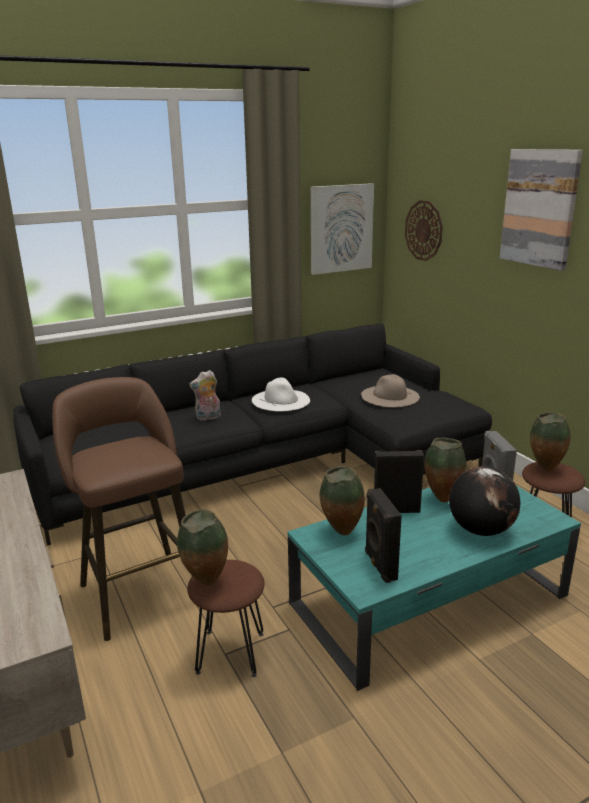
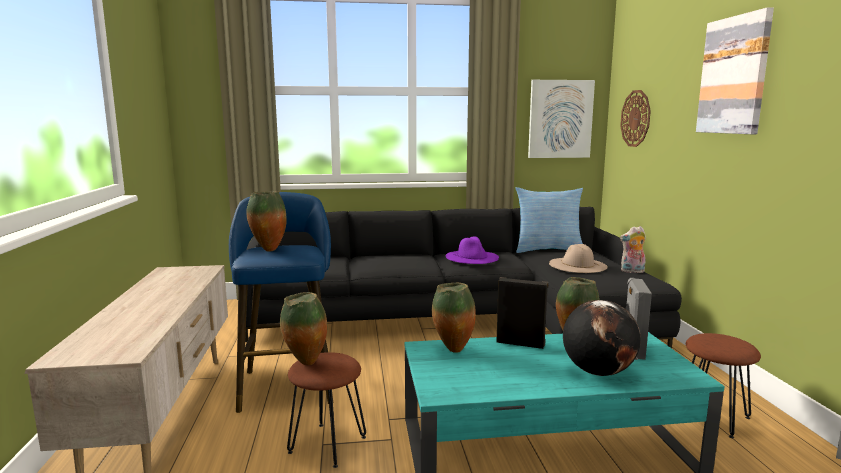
camera: 20 degrees right, 10 degrees down
(138, 590) = (287, 383): brown stool -> blue stool
(208, 418) = (400, 261): plush toy -> plush toy (632, 271)
(281, 400) = (472, 257): white hat -> purple hat
(346, 376) = (548, 250): none -> pillow
(379, 565) = (468, 379): black speaker -> none
(545, 468) = (713, 338): vase -> vase (268, 250)

